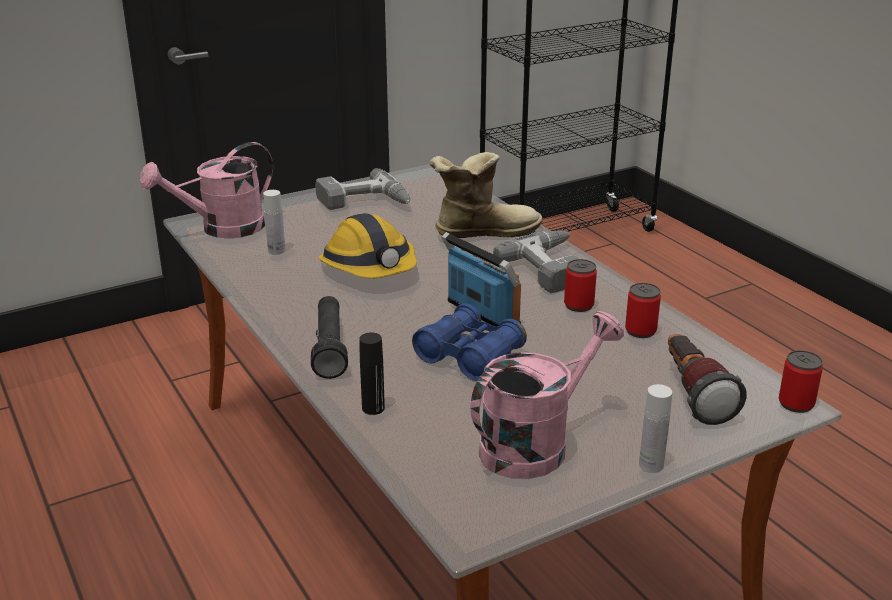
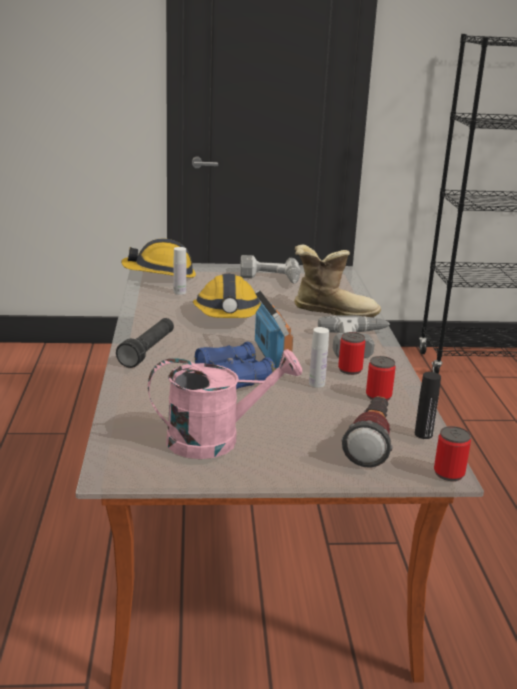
camera: 25 degrees right, 5 degrees down
(222, 229) = (160, 274): pink watering can -> hard hat
(373, 408) = (134, 390): black bottle -> black bottle (423, 434)
(651, 465) = (283, 476): white bottle -> white bottle (316, 384)

